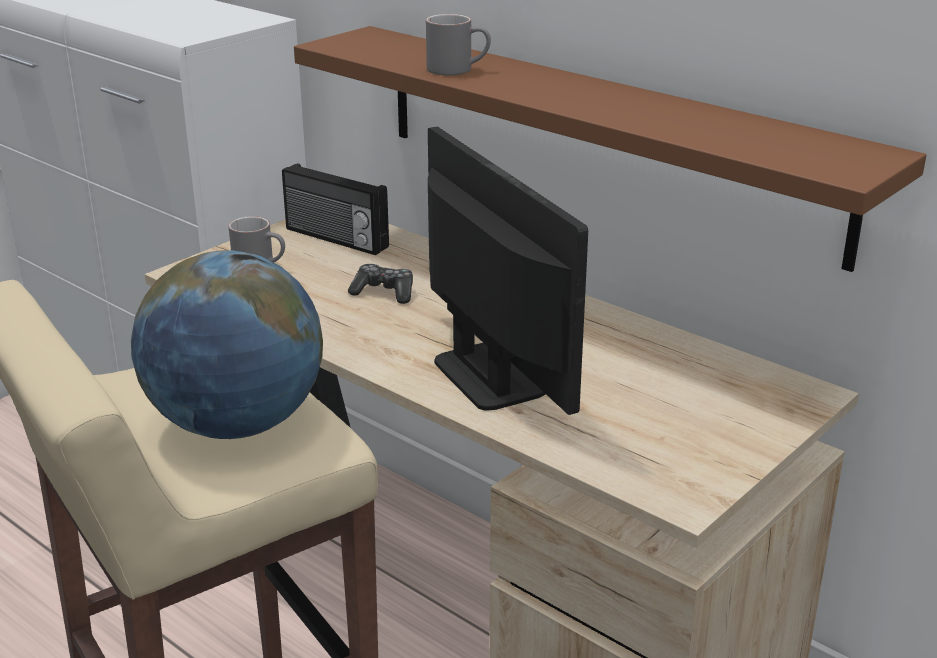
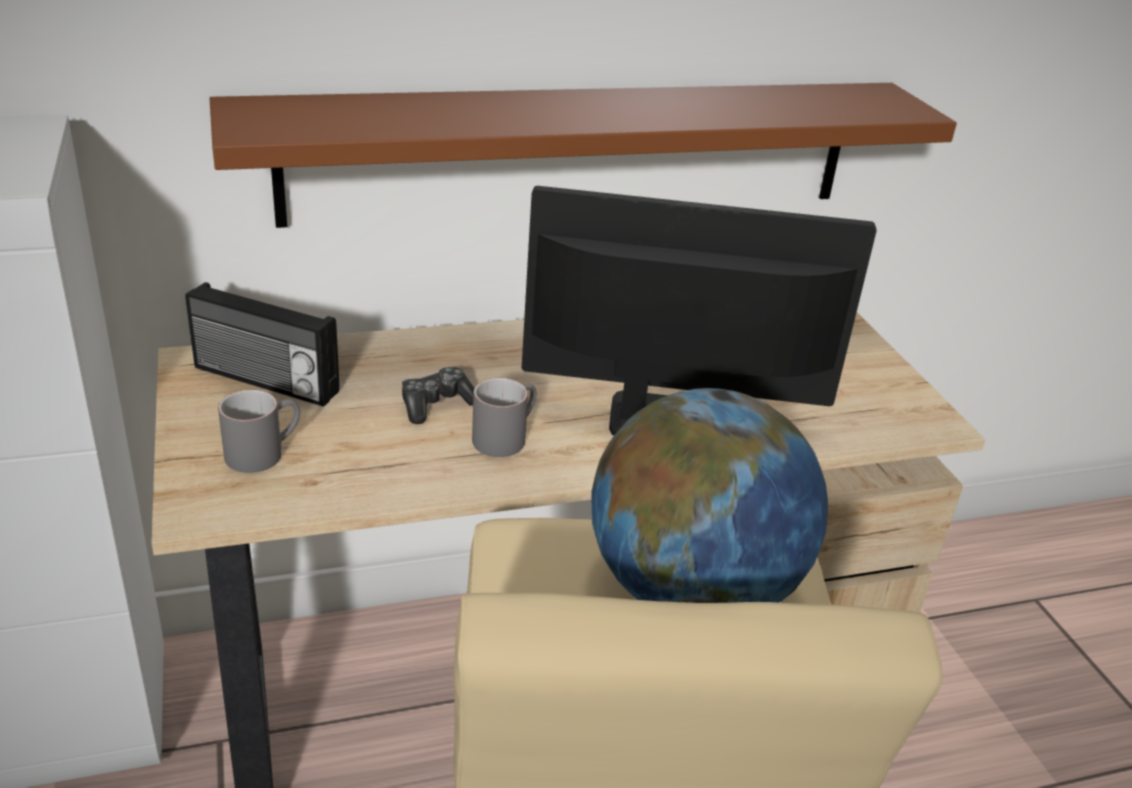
camera: 60 degrees left, 5 degrees up
(335, 239) = (264, 381): radio -> radio turned 45 degrees clockwise
(458, 69) = (458, 117): grey mug -> grey mug (505, 436)

